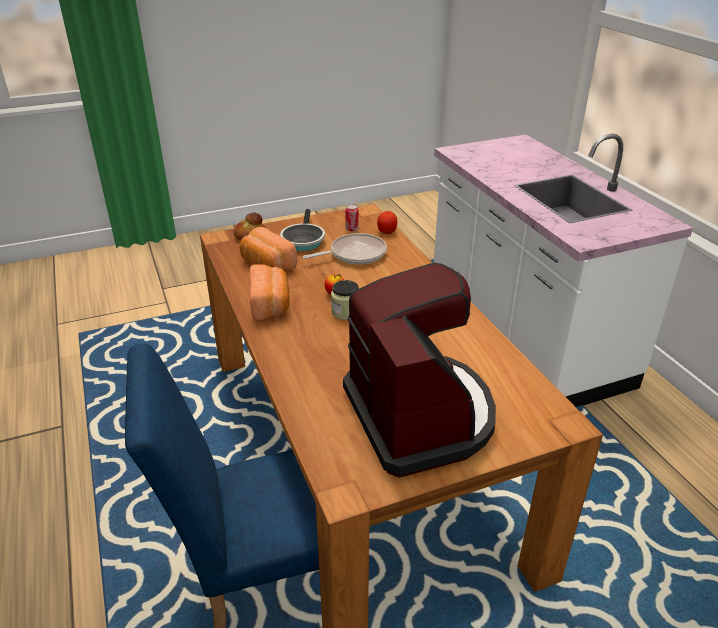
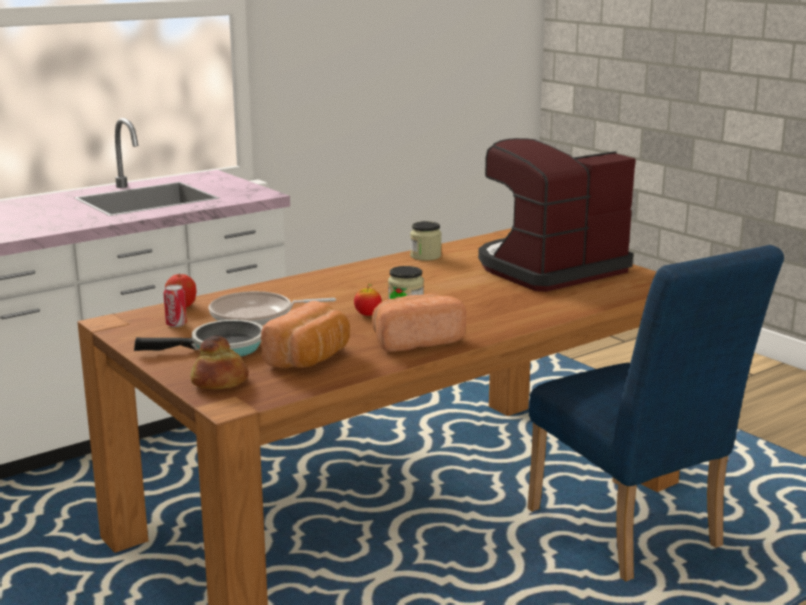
camera: 105 degrees left, 15 degrees down
(354, 254) = (257, 316): frying pan -> frying pan turned 60 degrees counterclockwise
(484, 345) = (425, 256): none -> jar

